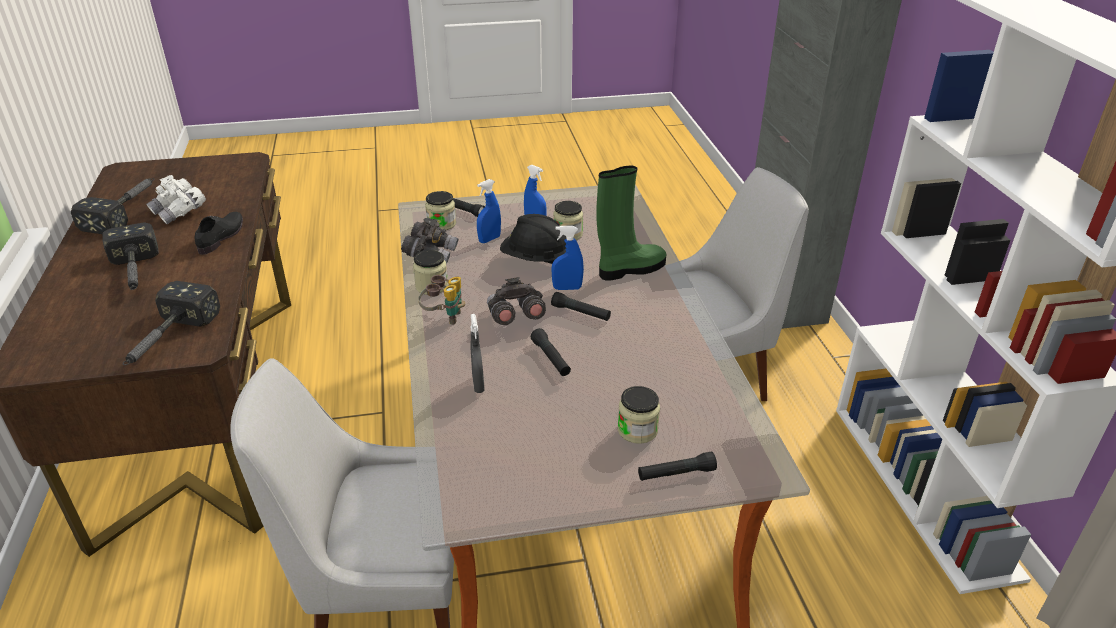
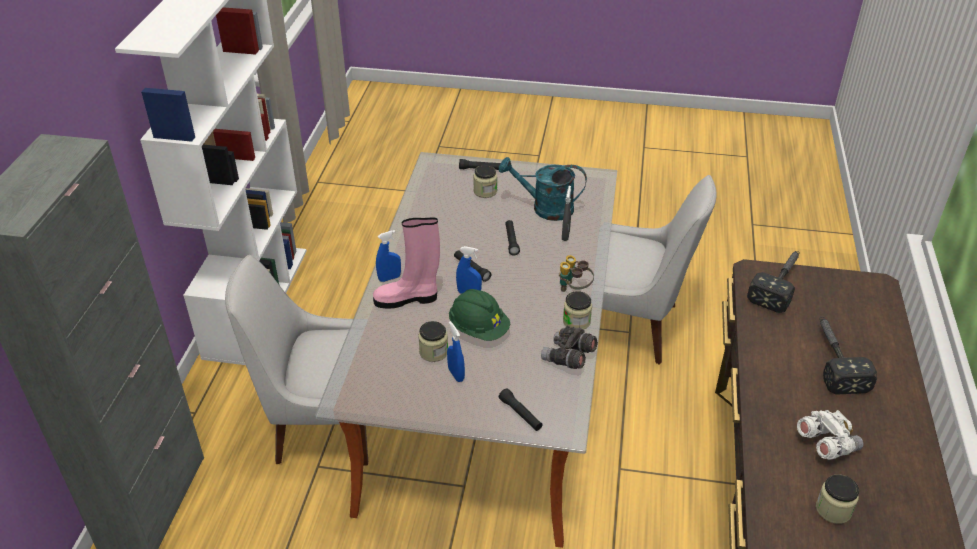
camera: 160 degrees left, 5 degrees up
(127, 211) = (889, 463): hammer -> none
(222, 236) = (768, 392): black shoe -> none
(441, 224) = (547, 398): jar -> jar (833, 509)
(489, 239) = (508, 364): blue spray bottle -> blue spray bottle (389, 278)
(514, 318) = (522, 276): grey binoculars -> none
(526, 422) = (545, 208): none -> turquoise watering can
(535, 259) = (479, 329): black hard hat -> green hard hat
(630, 269) = (407, 299): green boot -> pink boot

